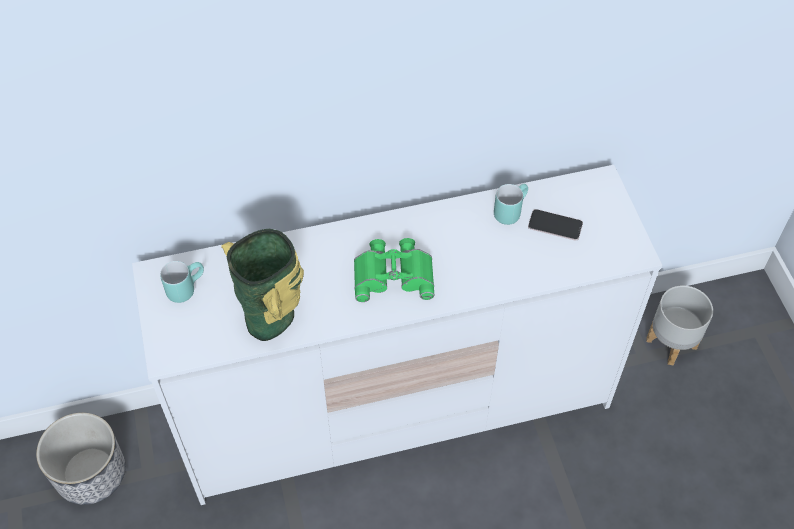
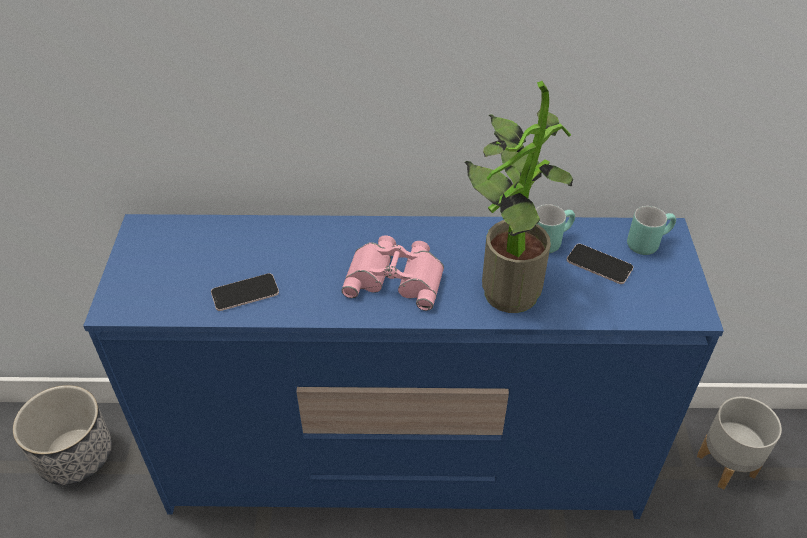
camera: 15 degrees right, 10 degrees down
(185, 287) = (166, 246): turquoise mug -> turquoise mug (647, 242)
(273, 317) = (245, 293): vase -> phone
(394, 273) = (396, 277): green binoculars -> pink binoculars
(398, 408) = (405, 463): white dresser -> blue dresser
(484, 264) = (503, 288): none -> potted plant

